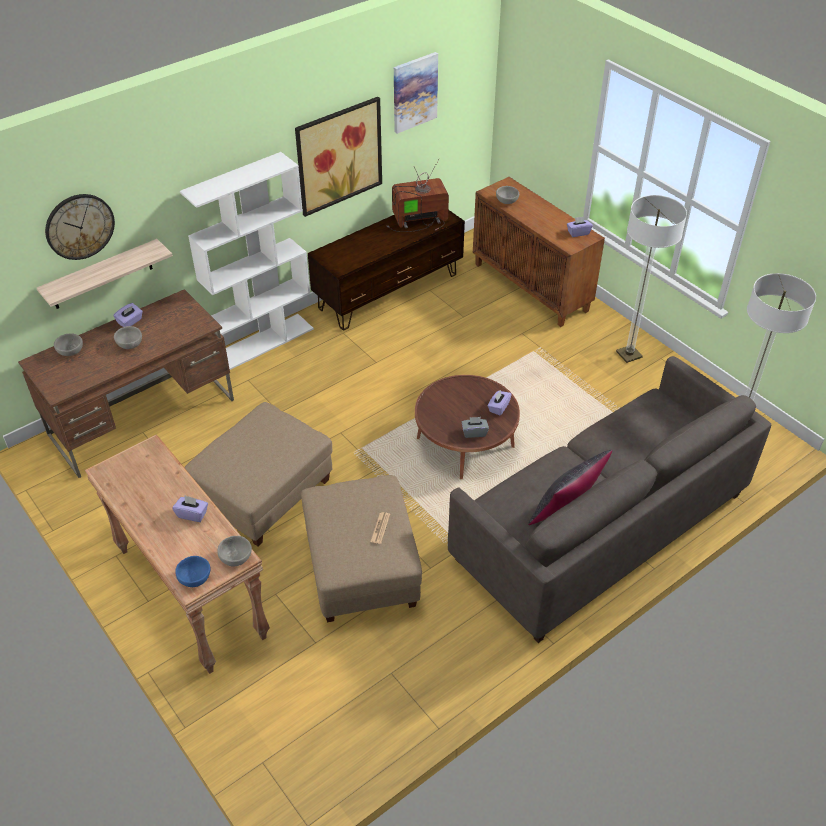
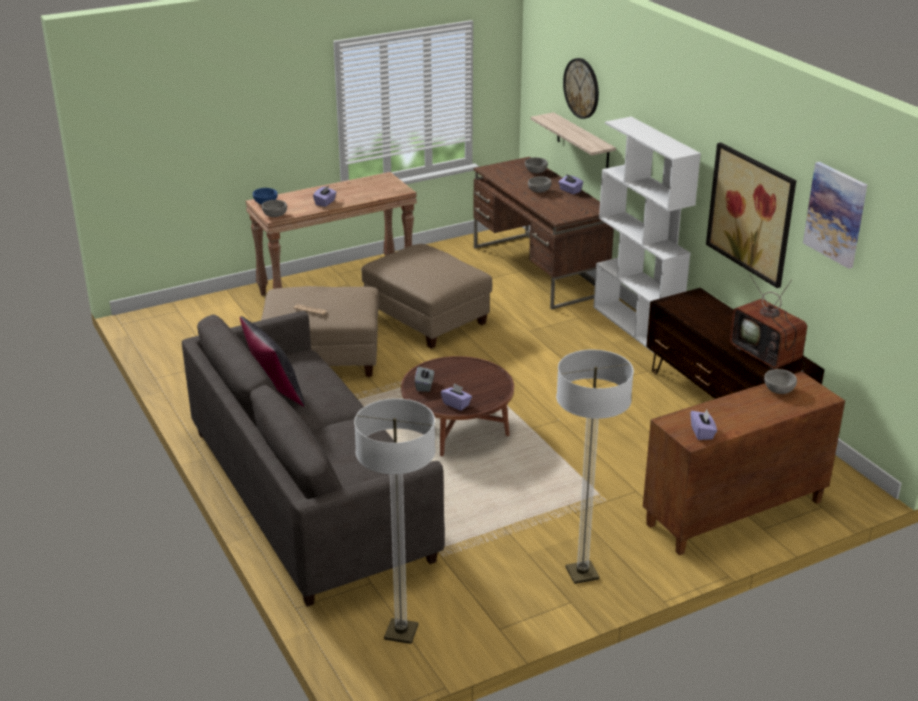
camera: 100 degrees right, 15 degrees down
(418, 220) = (768, 355): television -> television turned 150 degrees clockwise

